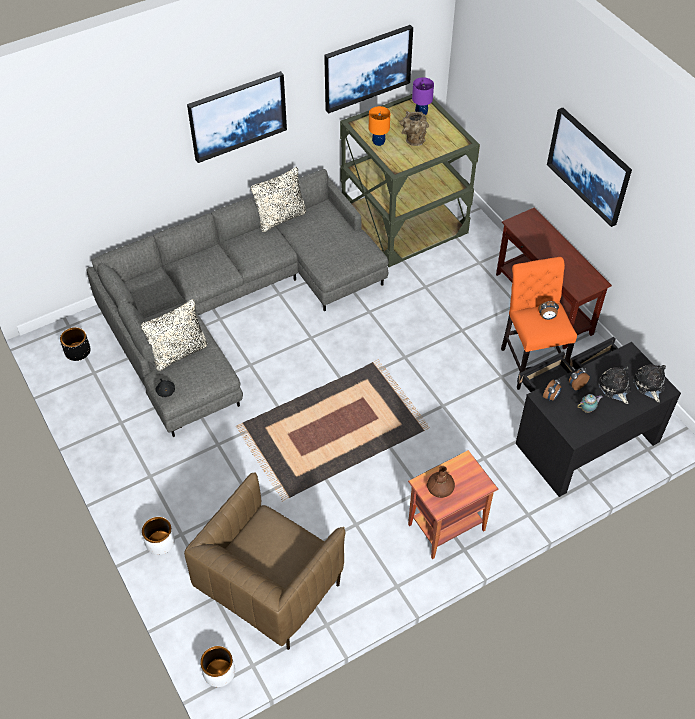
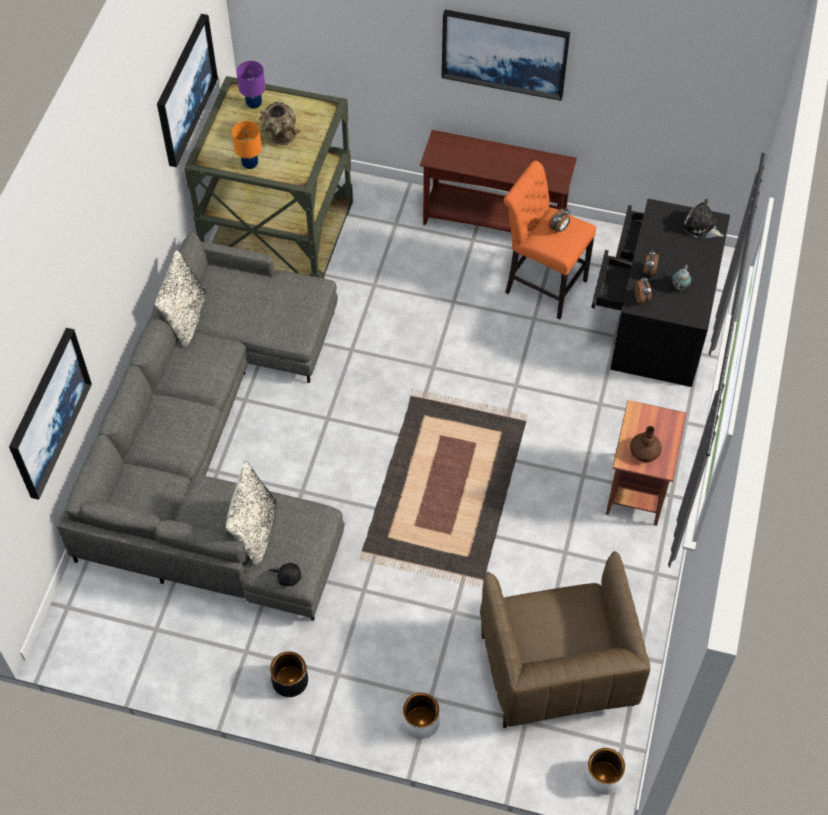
camera: 45 degrees left, 5 degrees up
(77, 351) = (110, 623): black planter -> black planter (289, 681)
(237, 115) = (117, 233): picture -> picture (48, 412)
(614, 388) = (679, 250): plush toy -> none

